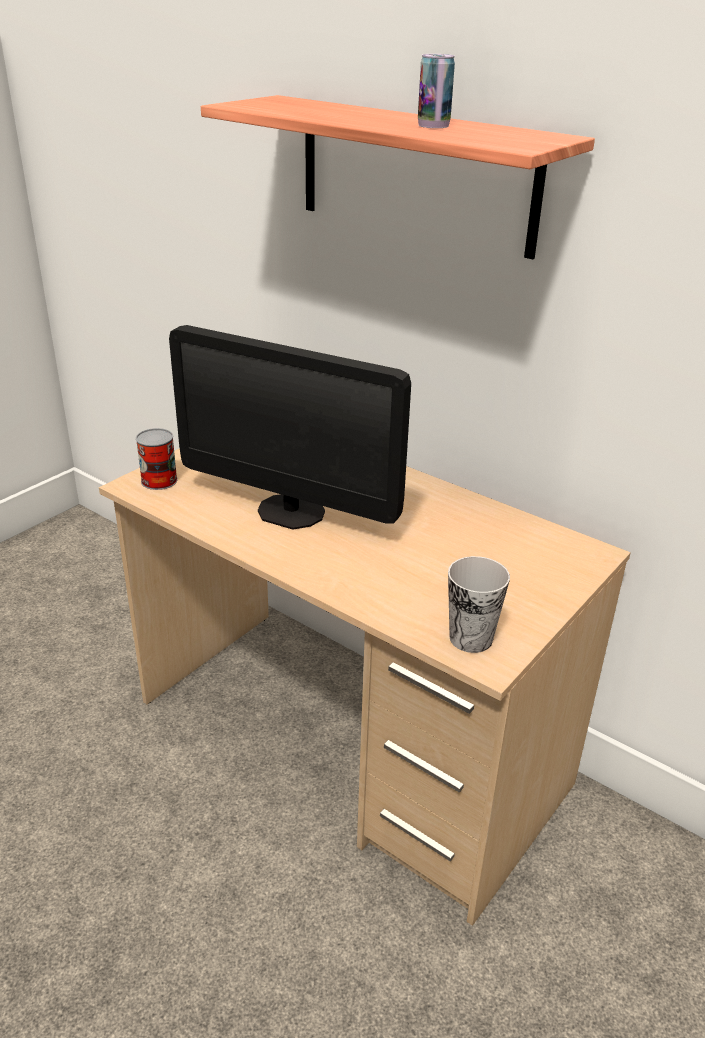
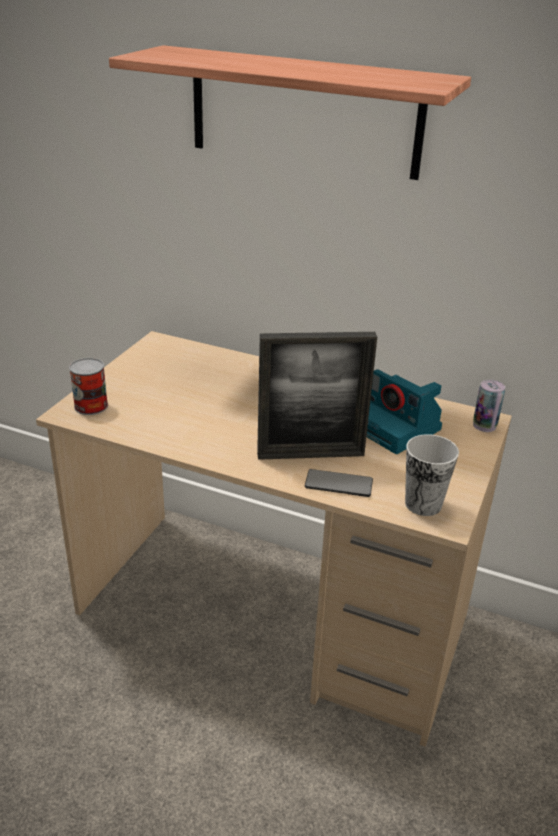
camera: 15 degrees left, 0 degrees up
(291, 511) = (224, 418): monitor -> none
(367, 563) = (310, 454): none -> picture frame
(383, 601) = (338, 484): none -> phone
(433, 125) = (335, 70): can -> can (484, 425)
(482, 549) = (397, 429): none -> camera

